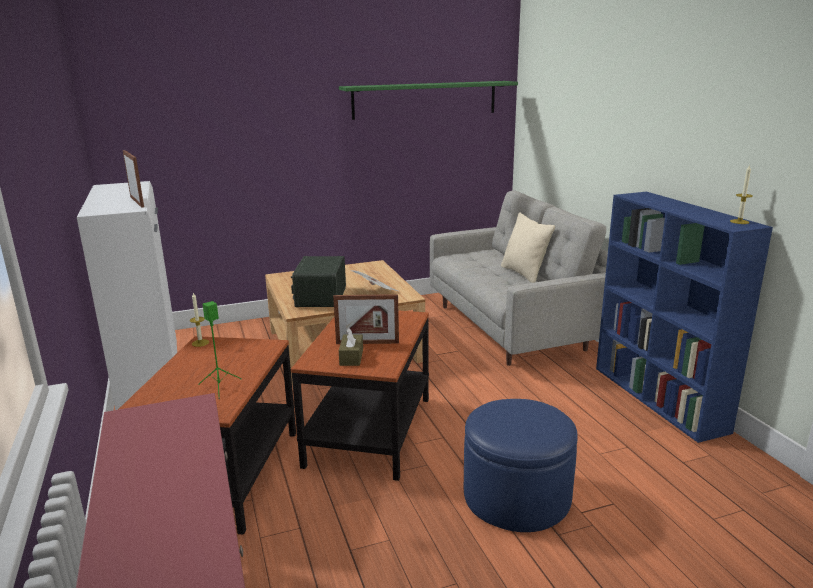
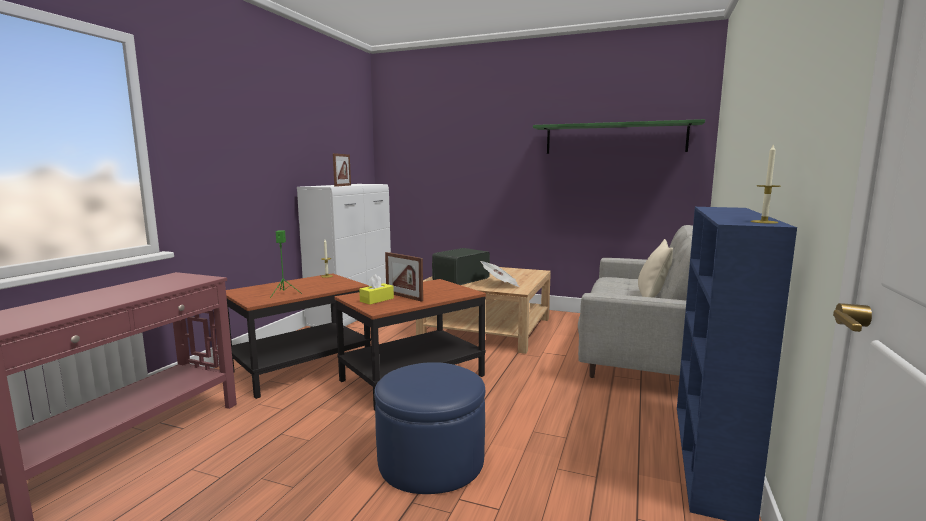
camera: 40 degrees right, 10 degrees down
(351, 357) = (377, 300): brown tissue box -> yellow tissue box

